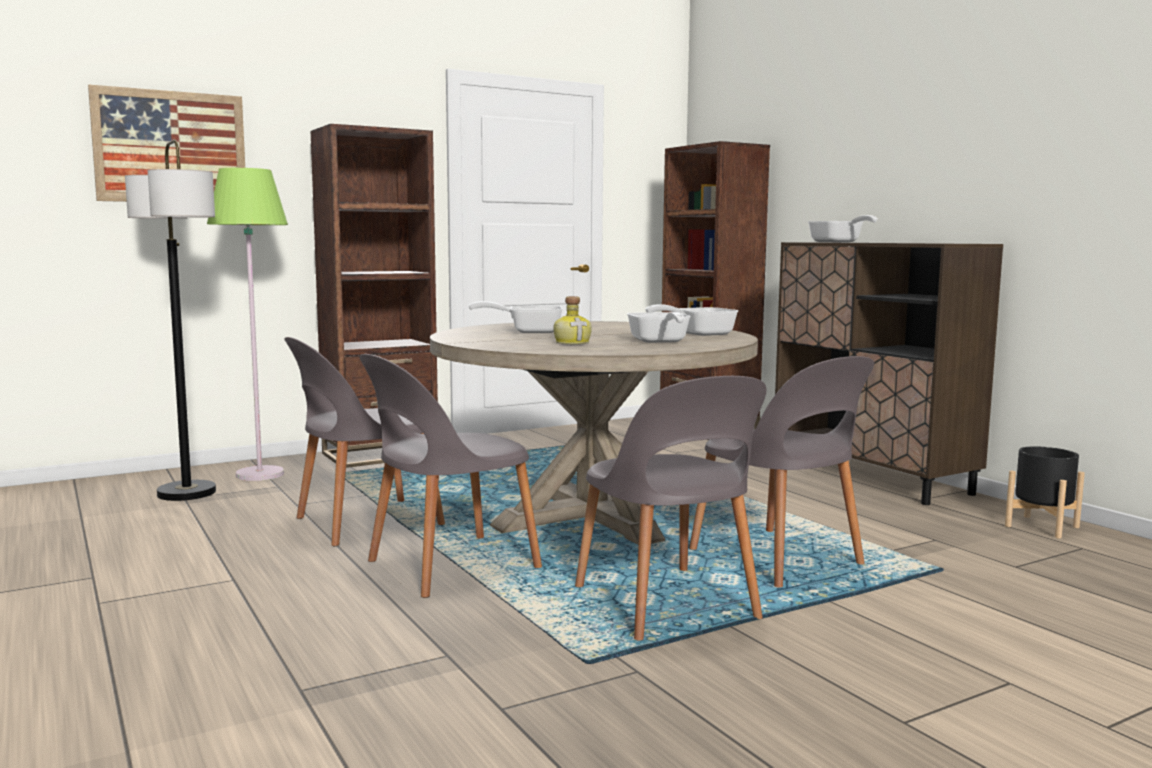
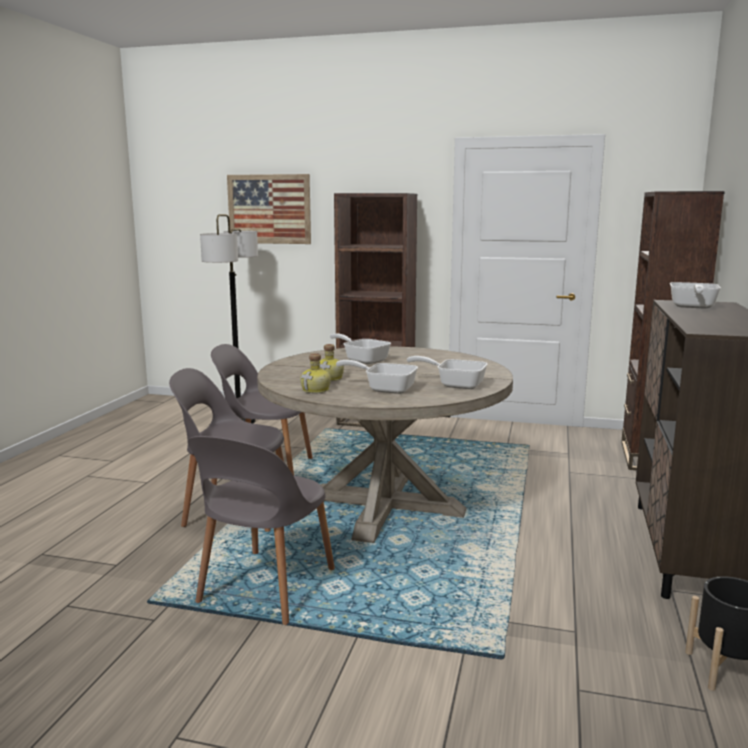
camera: 45 degrees right, 5 degrees up
(260, 474) = (291, 418): green floor lamp -> none
(606, 349) = (316, 390): none -> bottle
(659, 342) = (385, 389): frying pan -> frying pan turned 75 degrees clockwise
(778, 559) = (409, 589): grey chair -> none

